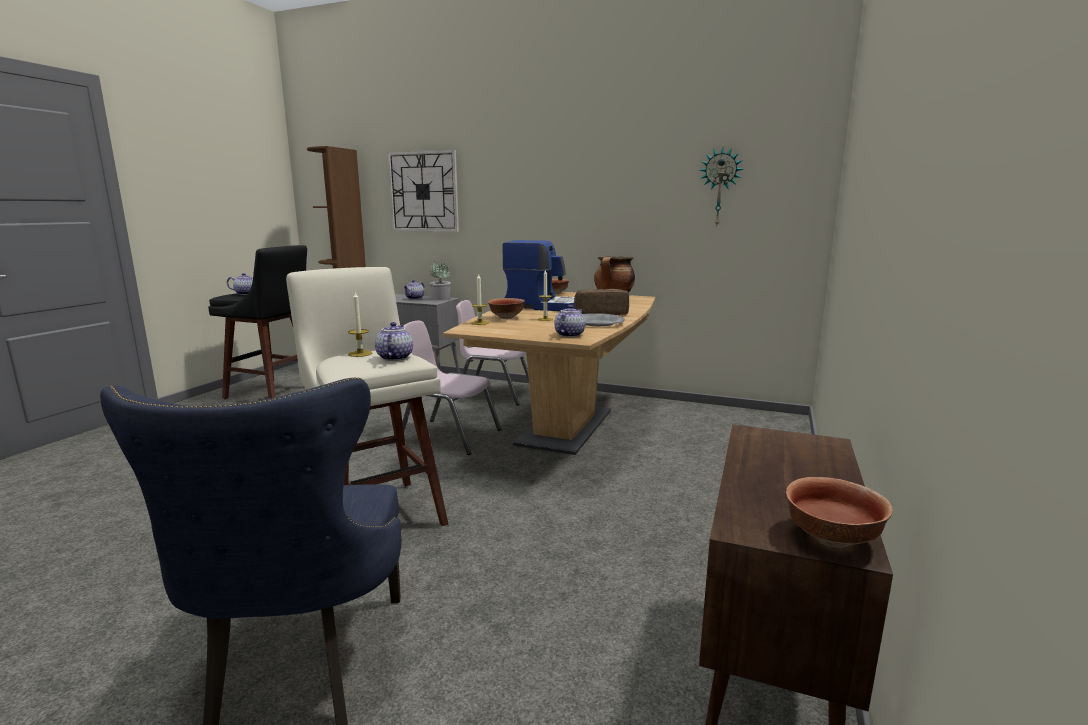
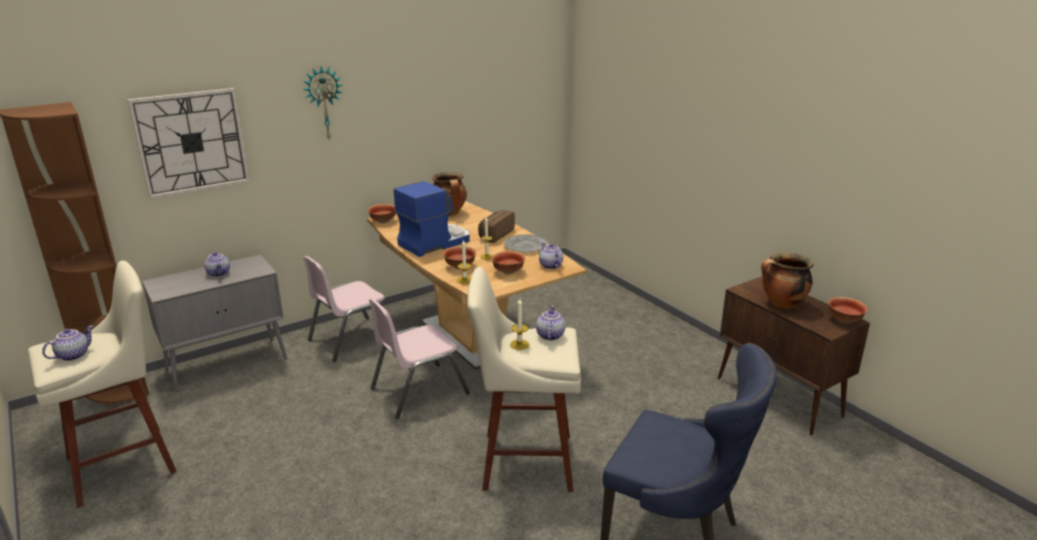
camera: 55 degrees left, 10 degrees up
(273, 393) = (125, 465): black stool -> beige stool
(394, 357) = (549, 335): teapot -> teapot turned 60 degrees clockwise
(440, 298) = (247, 263): potted plant -> none
(523, 328) = (507, 272): none -> bowl
(720, 187) = (498, 98): wall clock -> wall clock (323, 103)
(769, 469) = (782, 304): none -> cooking pot

